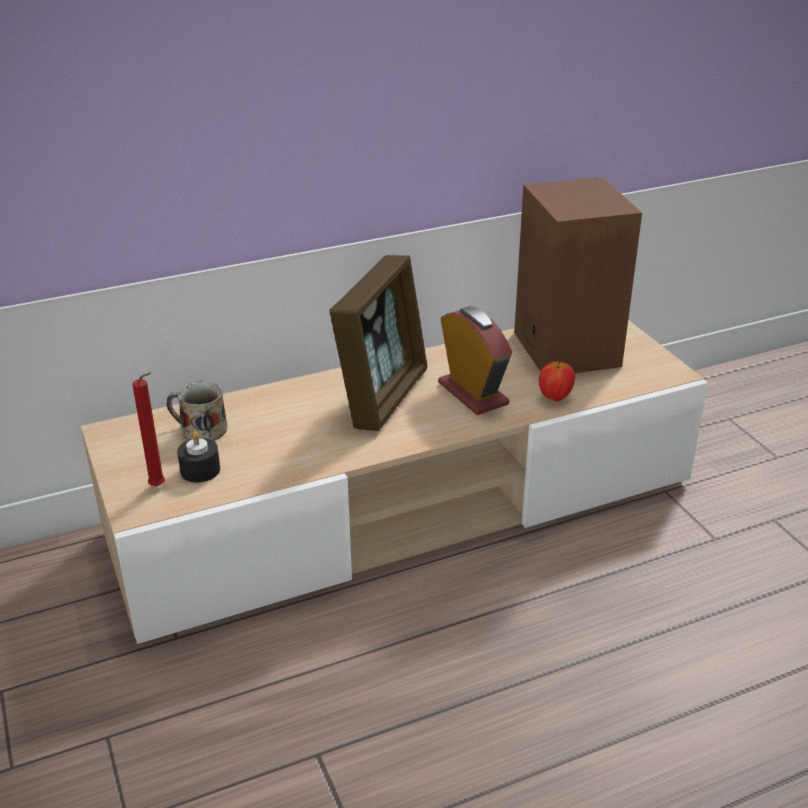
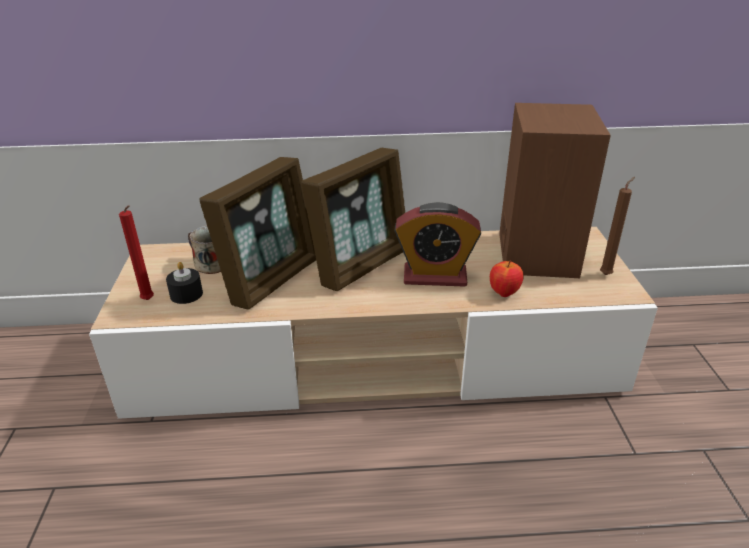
camera: 20 degrees right, 0 degrees up
(290, 433) = (271, 279): none -> picture frame
(473, 394) = (435, 276): alarm clock -> alarm clock turned 105 degrees clockwise
(646, 357) = (607, 274): none -> brown candle

